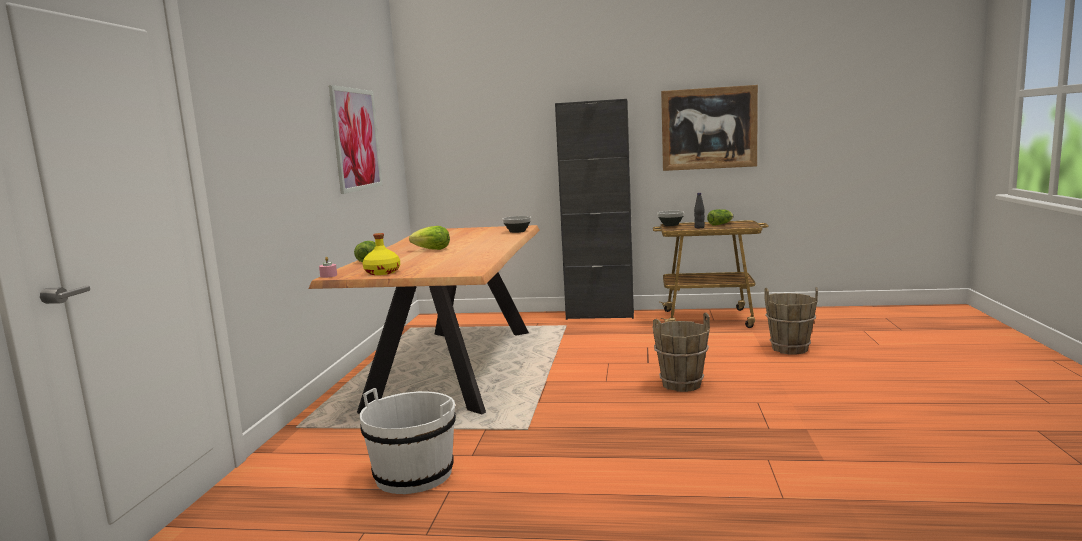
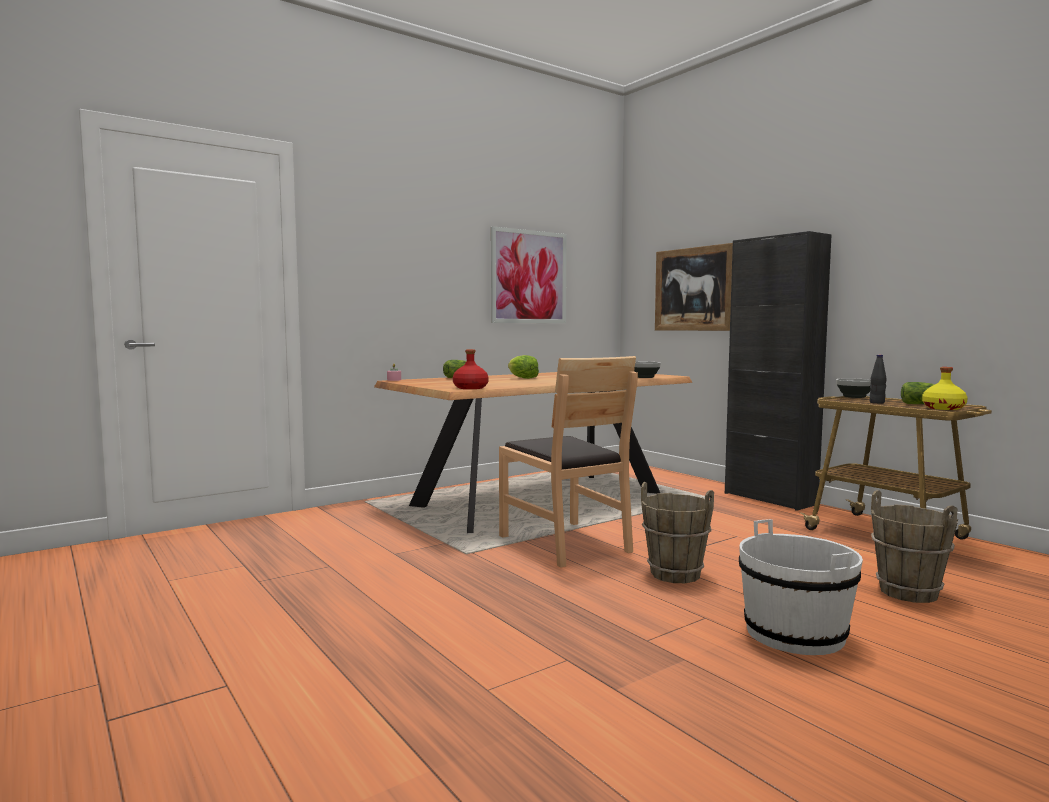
camera: 45 degrees right, 5 degrees down
(383, 272) = (422, 382): yellow bottle -> yellow bottle (944, 408)
(414, 475) = (340, 549): white bucket -> white bucket (795, 634)
(472, 268) = (471, 388): none -> red bottle
(569, 392) = (565, 543): none -> brown chair
(709, 128) = (940, 269): picture -> picture (693, 289)

